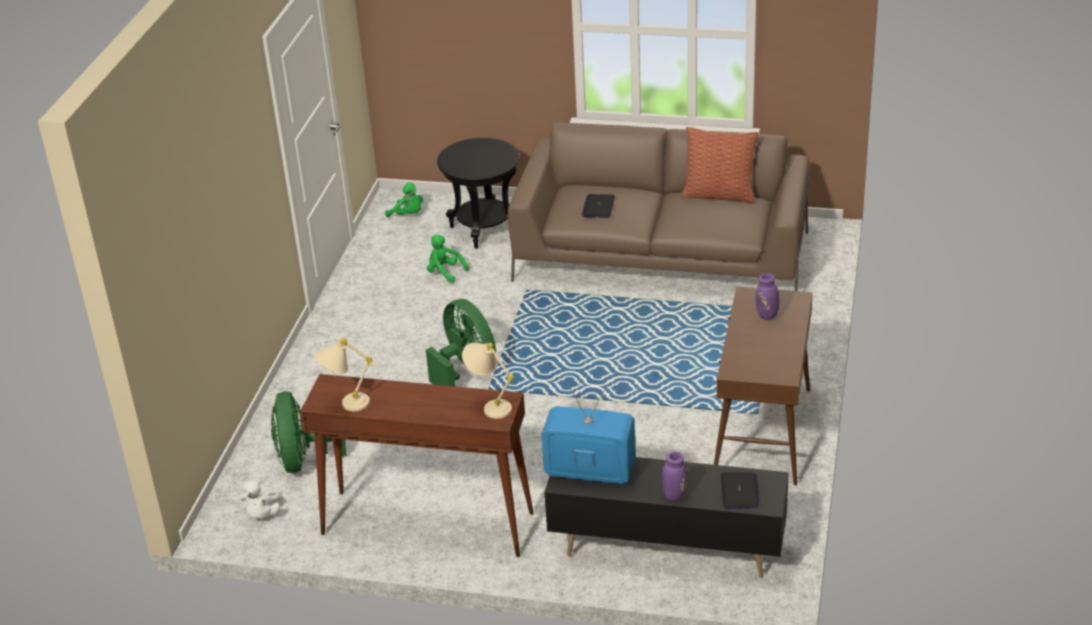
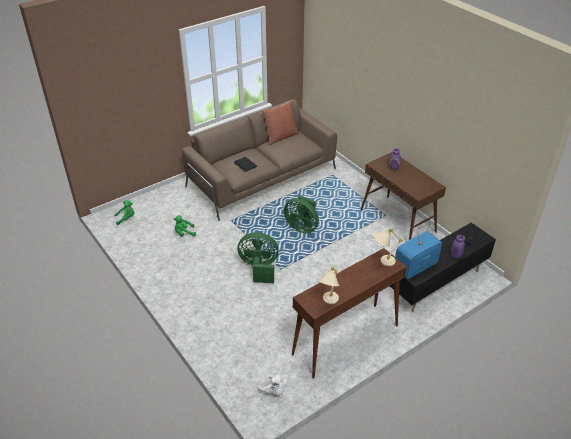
camera: 50 degrees left, 5 degrees up
(305, 459) = (253, 352): green fan -> green fan (302, 227)
(484, 229) = (172, 206): black side table -> none

